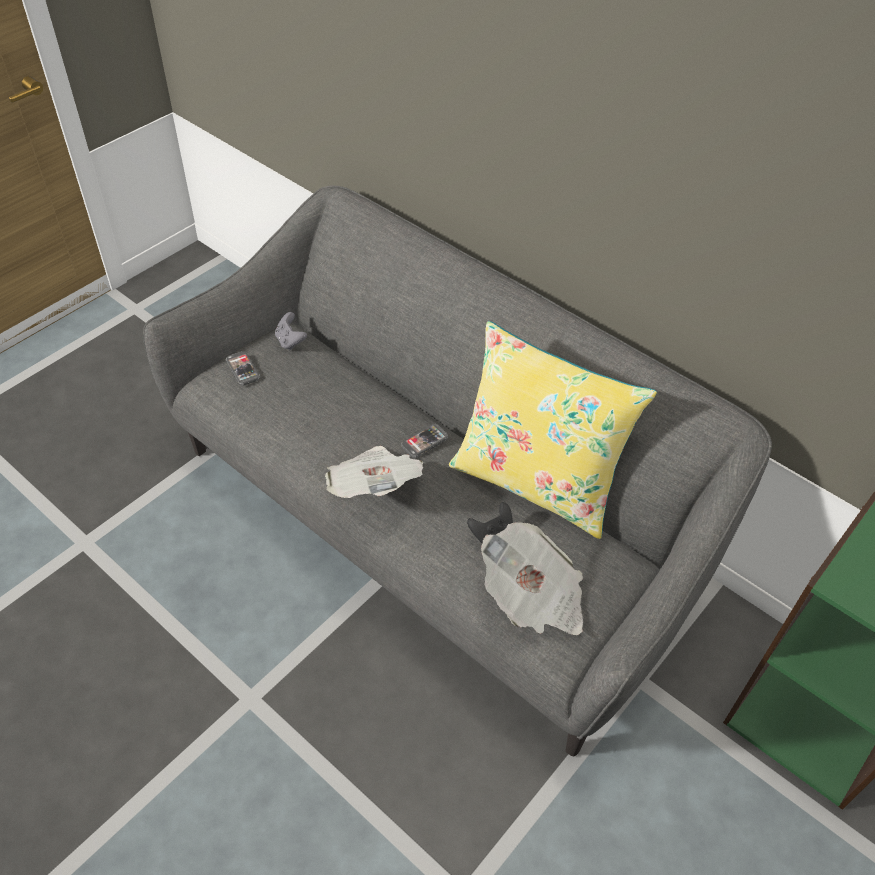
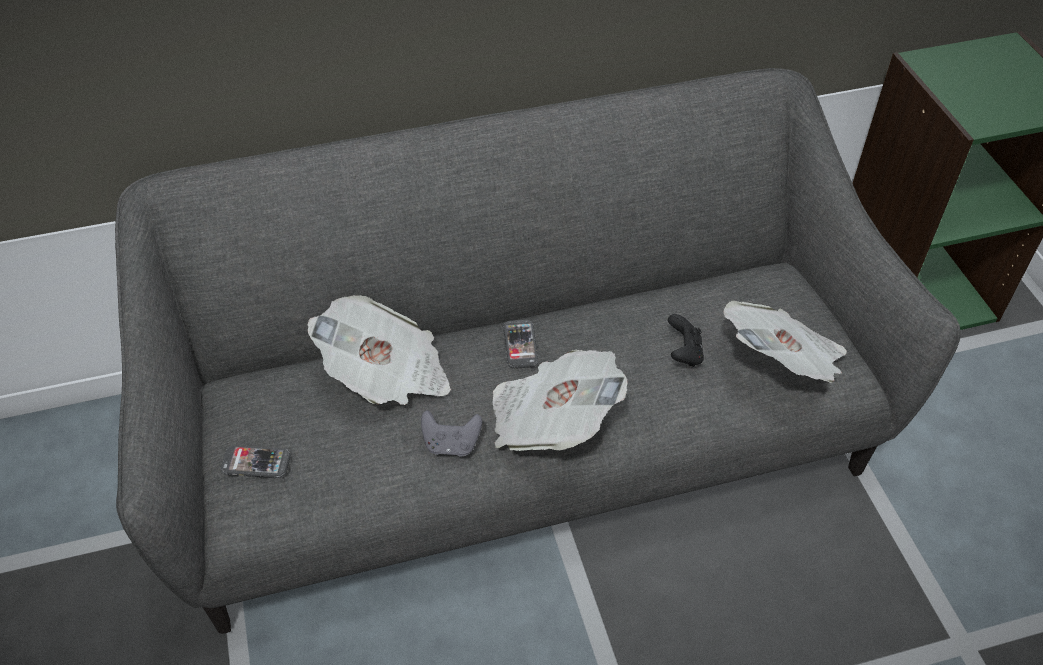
camera: 55 degrees left, 0 degrees up
(290, 341) = (252, 393): grey game controller -> grey game controller (451, 444)
(348, 390) = (387, 375): none -> newspaper
(536, 482) = (640, 286): yellow pillow -> none

